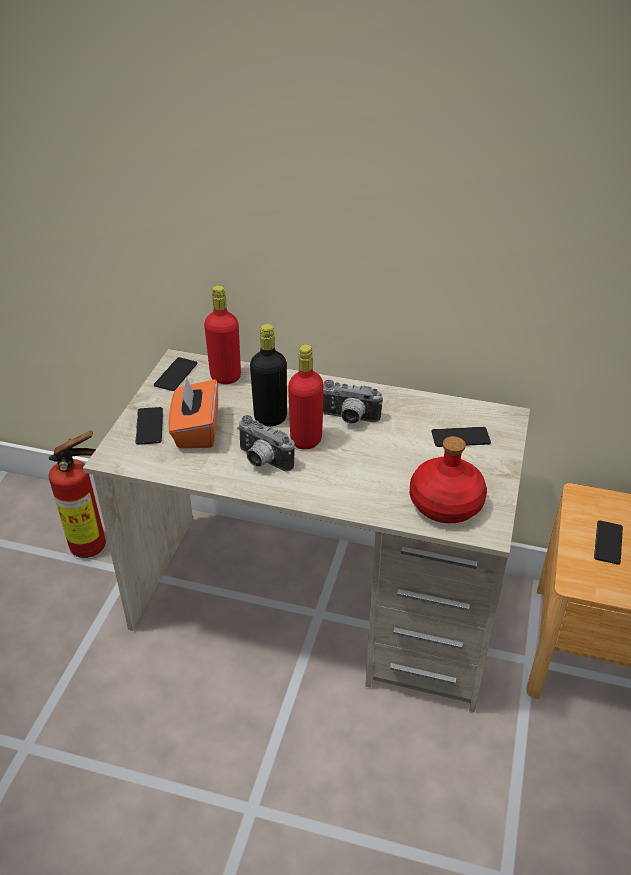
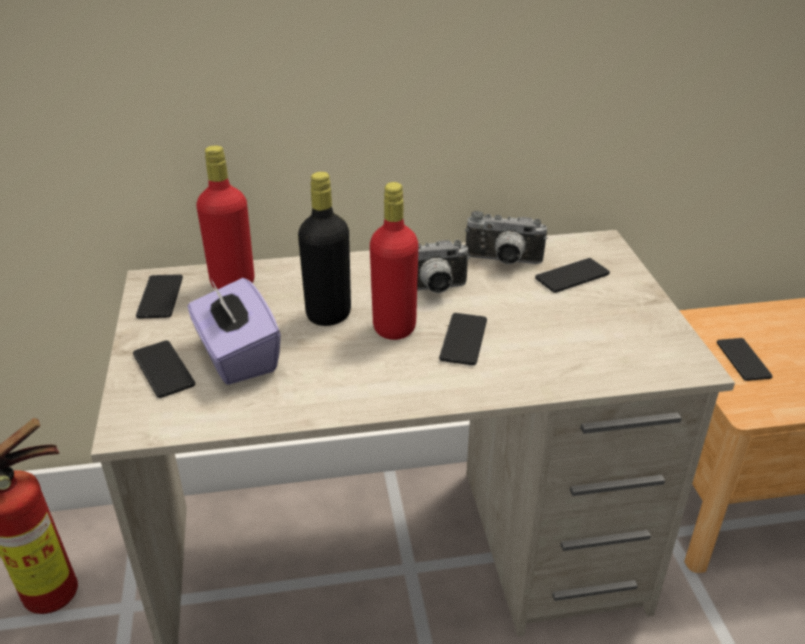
camera: 25 degrees left, 5 degrees down
(196, 430) = (237, 356): orange tissue box -> purple tissue box
(262, 461) = (356, 368): camera -> camera (503, 262)
(345, 462) = (463, 340): none -> phone
(446, 503) = (619, 350): red bottle -> none

